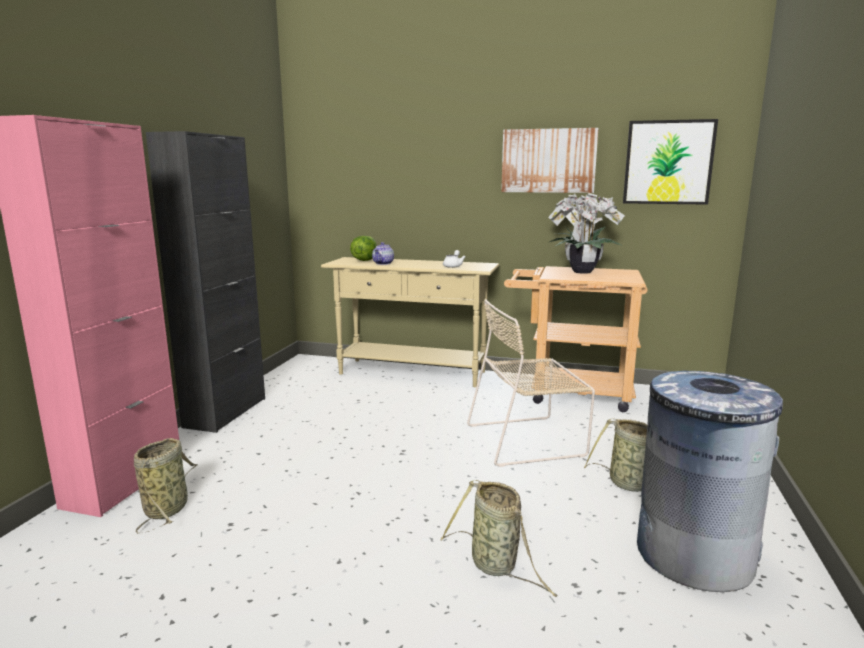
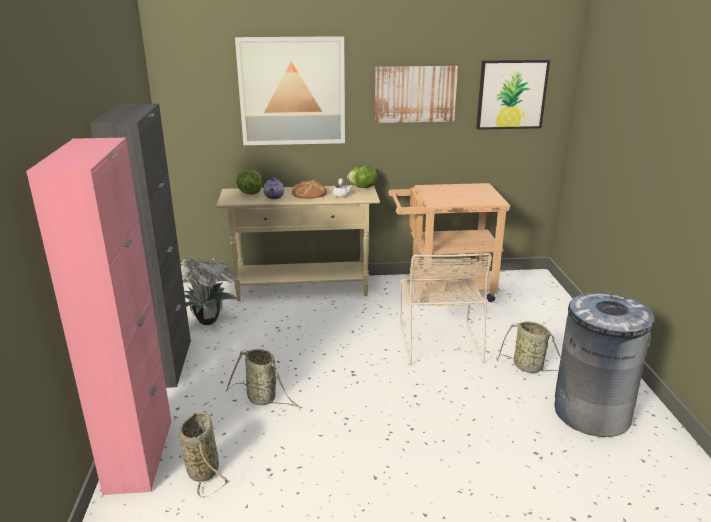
camera: 20 degrees left, 10 degrees up
(416, 157) = (292, 91): none -> picture
(422, 263) = (309, 193): none -> bread
(483, 264) = (363, 187): none -> lettuce
(496, 566) = (481, 452): basket -> basket (263, 399)
(528, 439) = (439, 341): beige chair -> beige chair turned 60 degrees counterclockwise
(580, 271) = (449, 191): potted plant -> potted plant (206, 320)

